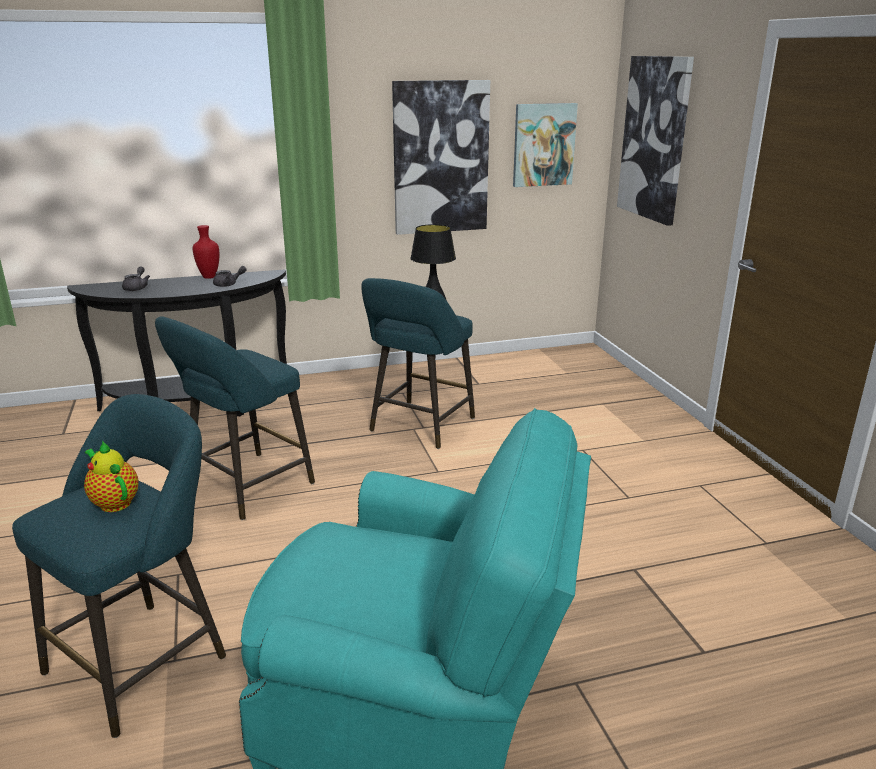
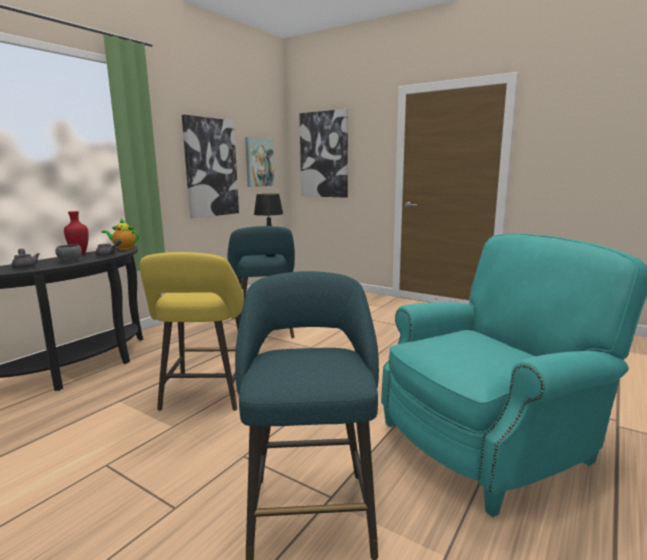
camera: 40 degrees left, 10 degrees down
(114, 502) = (306, 358): teapot -> teapot (123, 248)
(180, 287) = (70, 261): none -> grey bowl
(245, 488) = (205, 395): turquoise stool -> yellow stool

